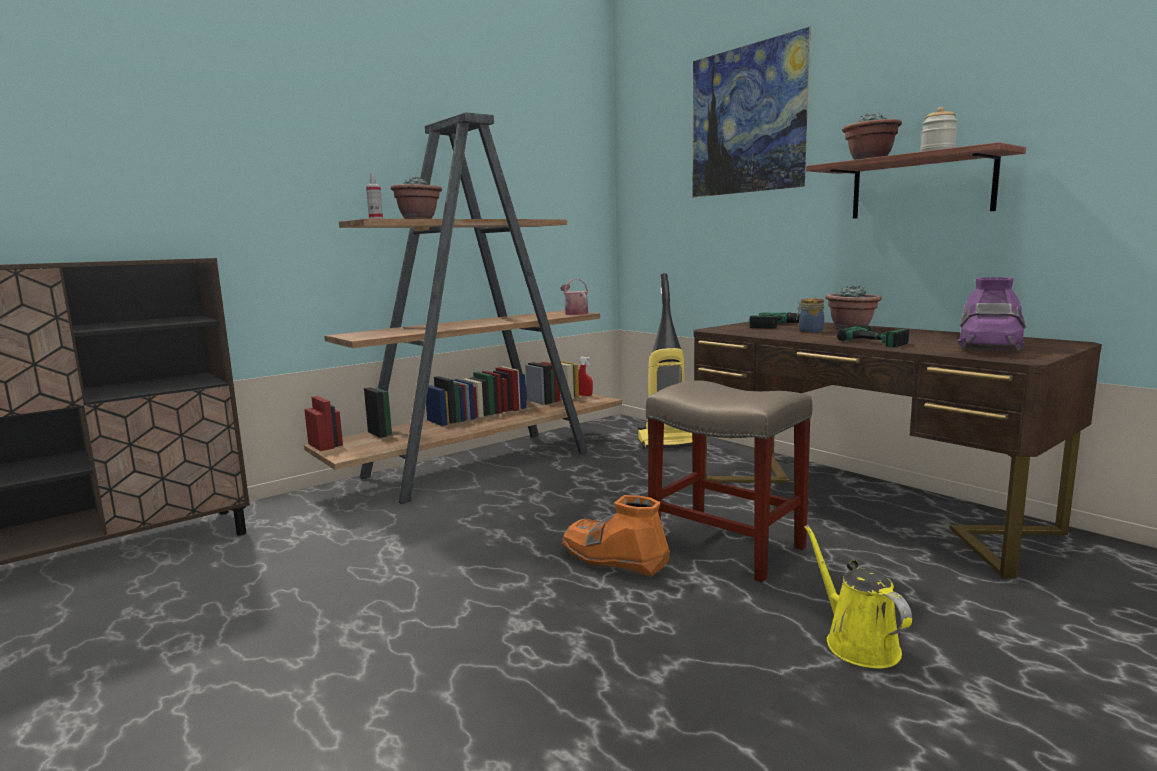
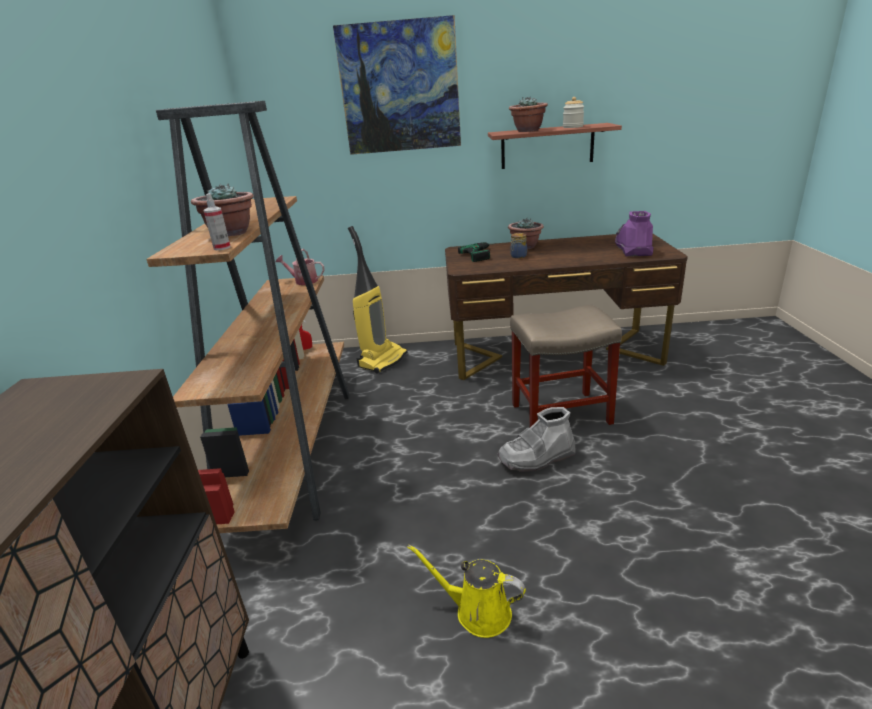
camera: 50 degrees left, 15 degrees up
(614, 559) = (536, 458): orange boot -> grey boot
(857, 643) = (692, 429): yellow watering can -> yellow watering can (477, 611)
(880, 340) = (577, 255): power drill -> none
(989, 347) = (632, 248): purple boot -> purple boot turned 150 degrees counterclockwise

